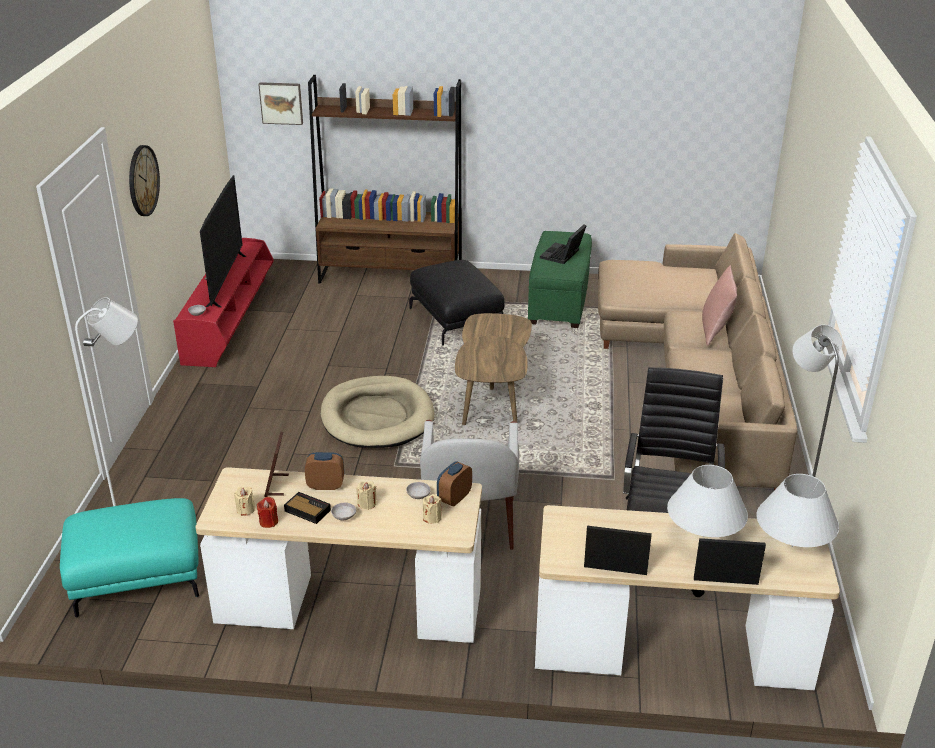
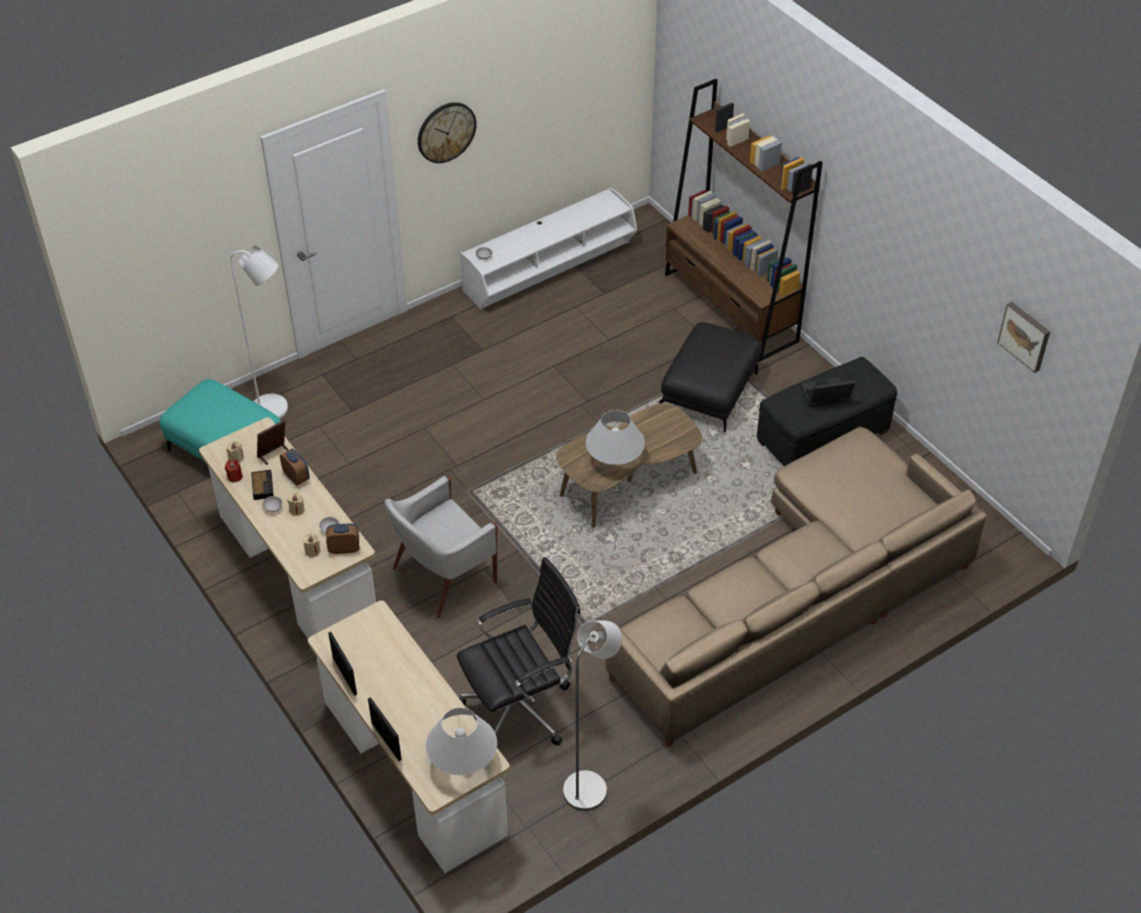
camera: 50 degrees right, 15 degrees up
(226, 280) = (548, 235): television -> none
(231, 320) = (550, 269): red tv stand -> white tv stand
(281, 103) = (694, 86): picture -> picture (1025, 336)
(377, 417) = (517, 440): beige dog bed -> none
(559, 301) = (822, 437): green ottoman -> black ottoman
(703, 536) = (427, 705): white table lamp -> white table lamp (615, 459)
(715, 331) = (811, 570): pink pillow -> none

